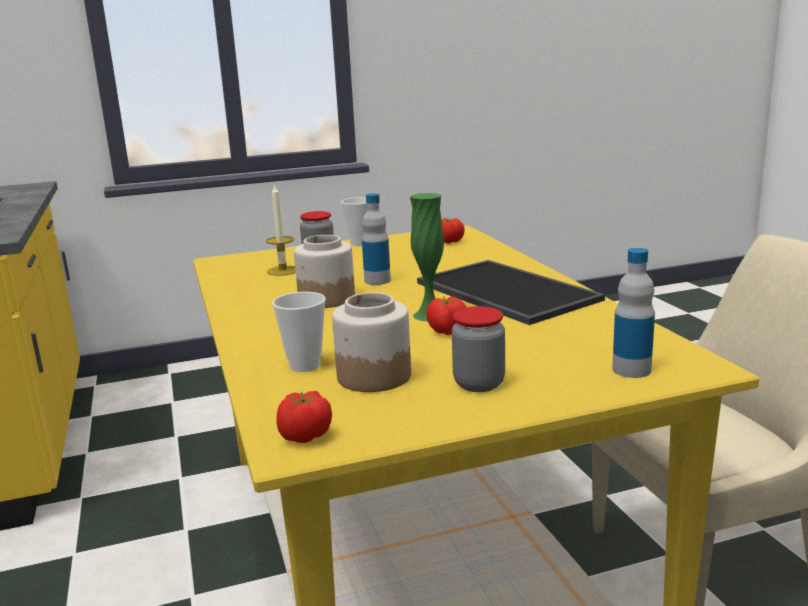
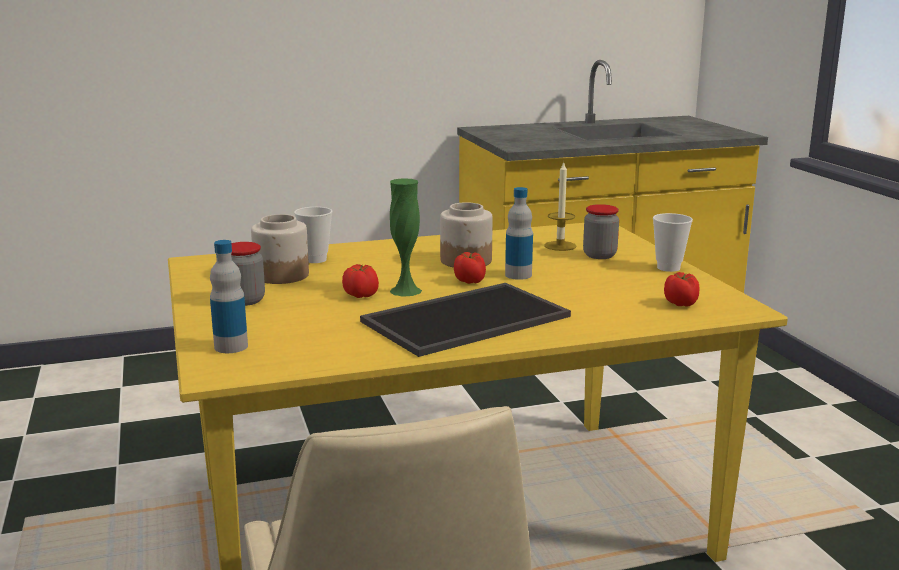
camera: 90 degrees right, 0 degrees up
(305, 436) = (206, 263): tomato -> tomato (470, 281)

